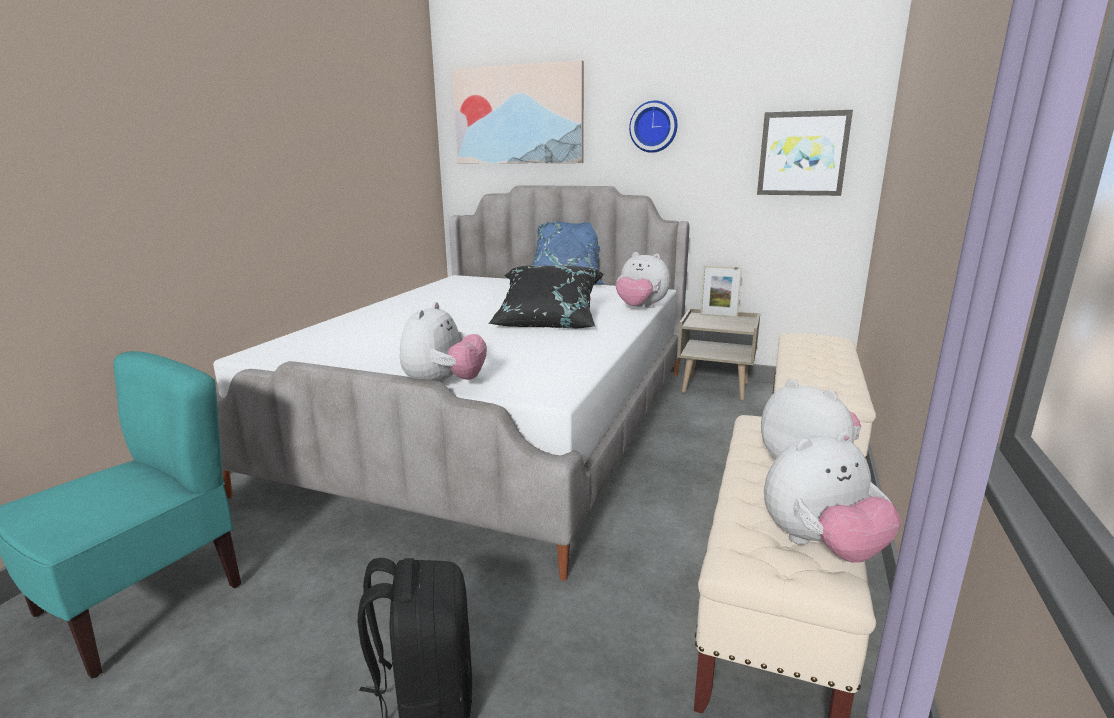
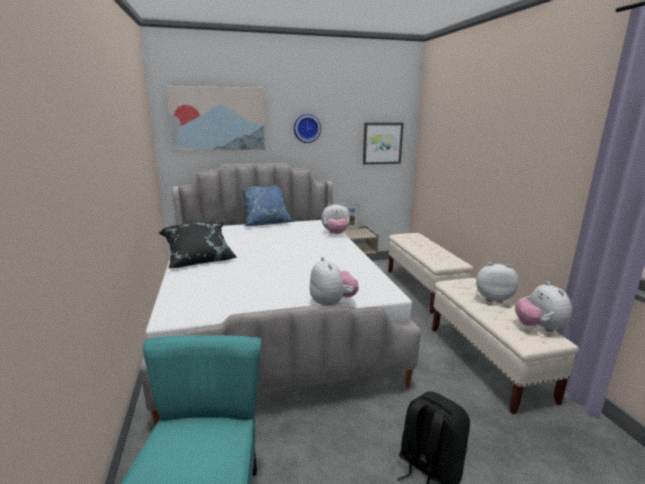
camera: 35 degrees left, 0 degrees up
(548, 320) = (305, 251): black pillow -> black pillow (199, 258)
(821, 546) = (539, 328): plush toy -> plush toy turned 135 degrees clockwise

